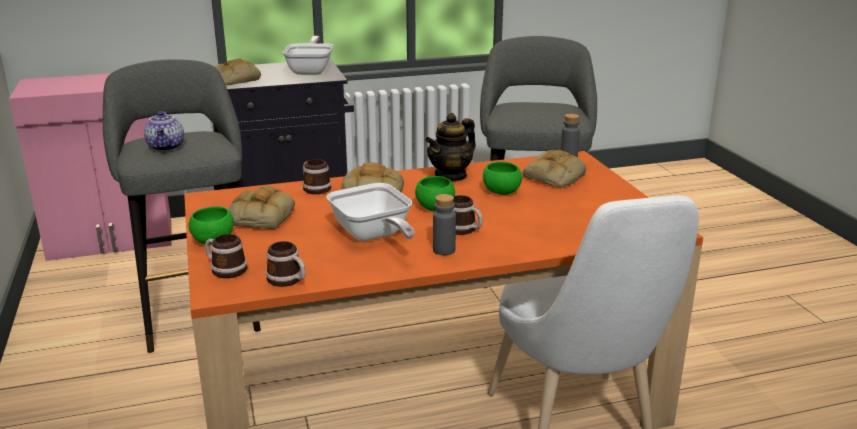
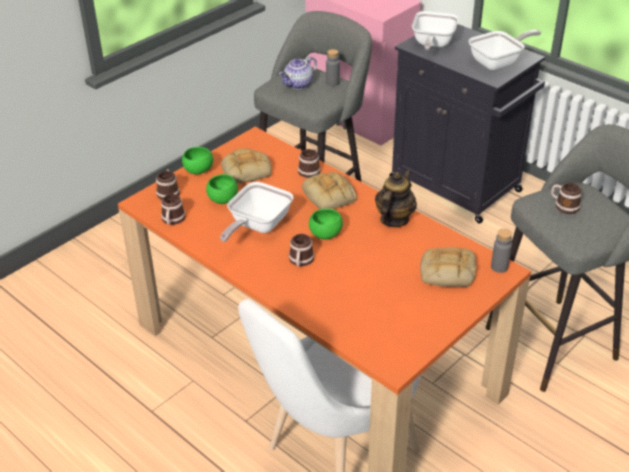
camera: 60 degrees right, 15 degrees up
(235, 79) = (432, 44): bread -> frying pan
(444, 250) = (261, 264): grey bottle -> grey bottle (332, 82)
(451, 175) = (394, 219): teapot -> teapot turned 105 degrees clockwise
(501, 192) = (385, 255): green bowl -> green bowl (223, 199)
(526, 112) = (563, 205): none -> mug

